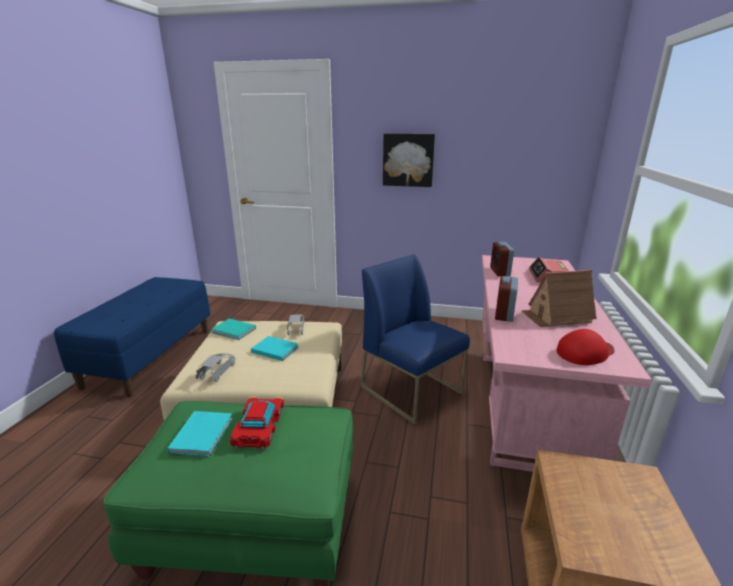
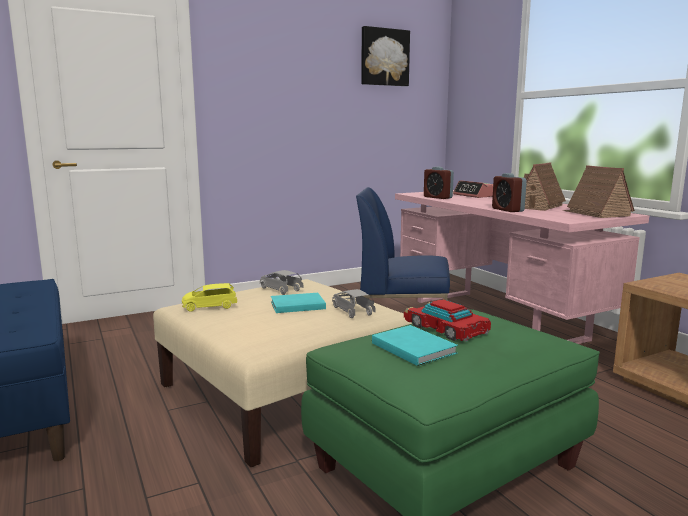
camera: 40 degrees left, 10 degrees down
(217, 372) = (278, 332): grey toy car -> grey toy car (352, 311)
(234, 331) = (209, 307): turquoise book -> yellow toy car
(408, 160) = (286, 103): picture -> picture (384, 57)
(585, 352) = (596, 213): red cap -> toy house

